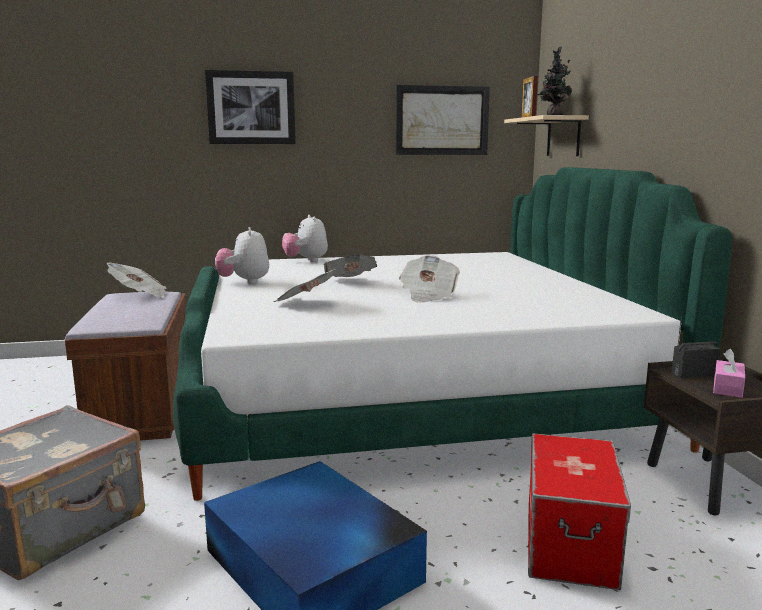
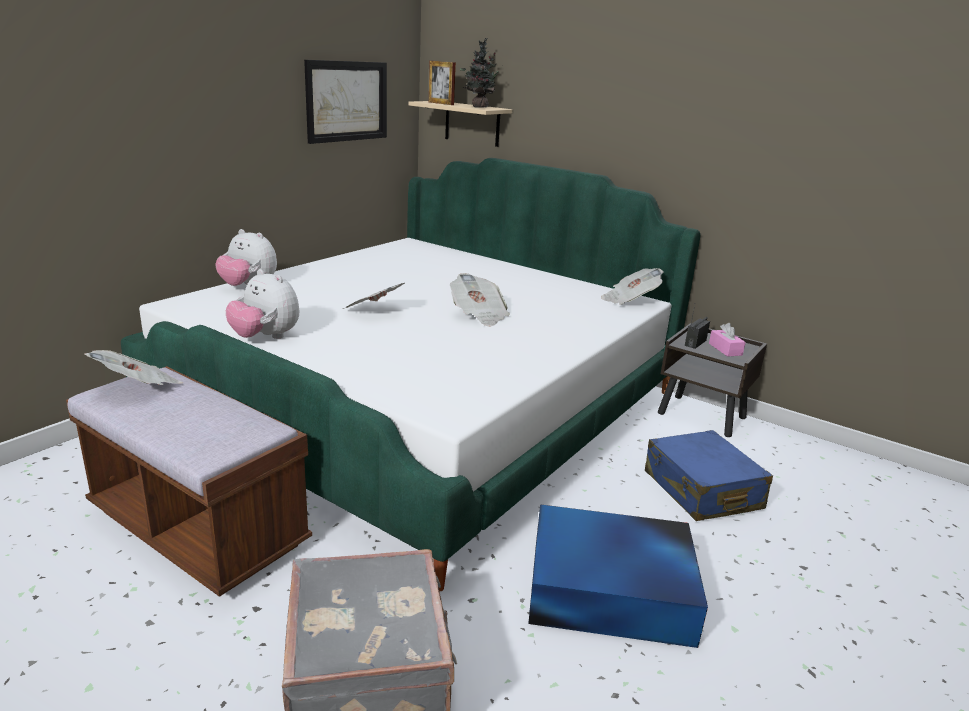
camera: 45 degrees left, 10 degrees up
(251, 108) = (146, 90): picture -> none
(306, 303) = (407, 354): newspaper -> newspaper (629, 300)
(570, 543) = (701, 490): storage box -> blue suitcase

